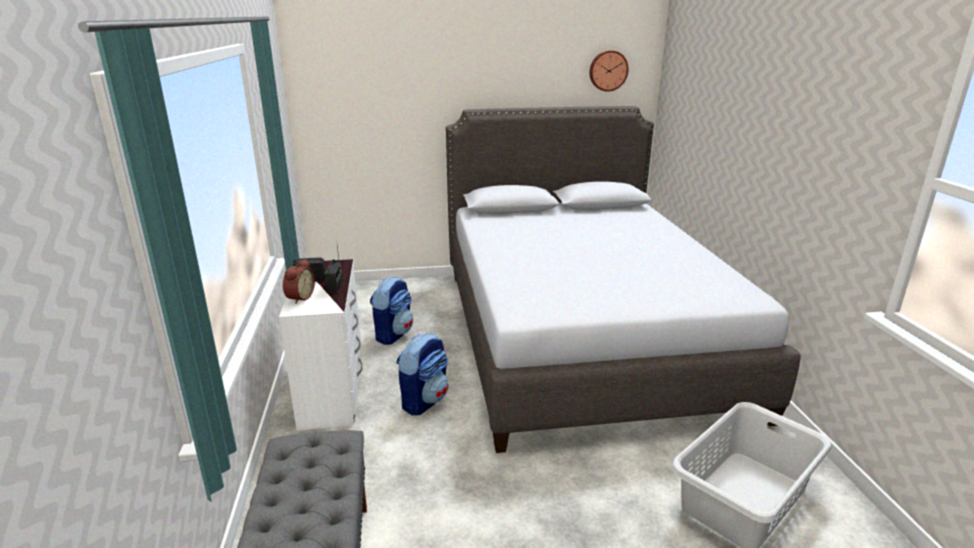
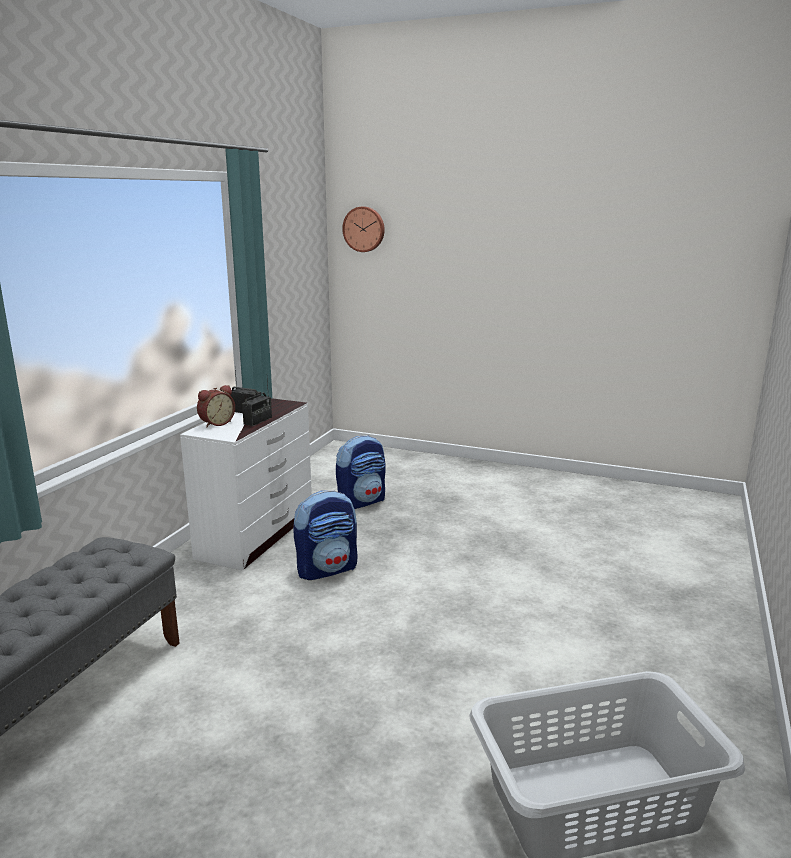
camera: 30 degrees right, 5 degrees down
(580, 336) = (568, 554): grey bed -> none
(608, 70) = (703, 221): wall clock -> wall clock (364, 229)

